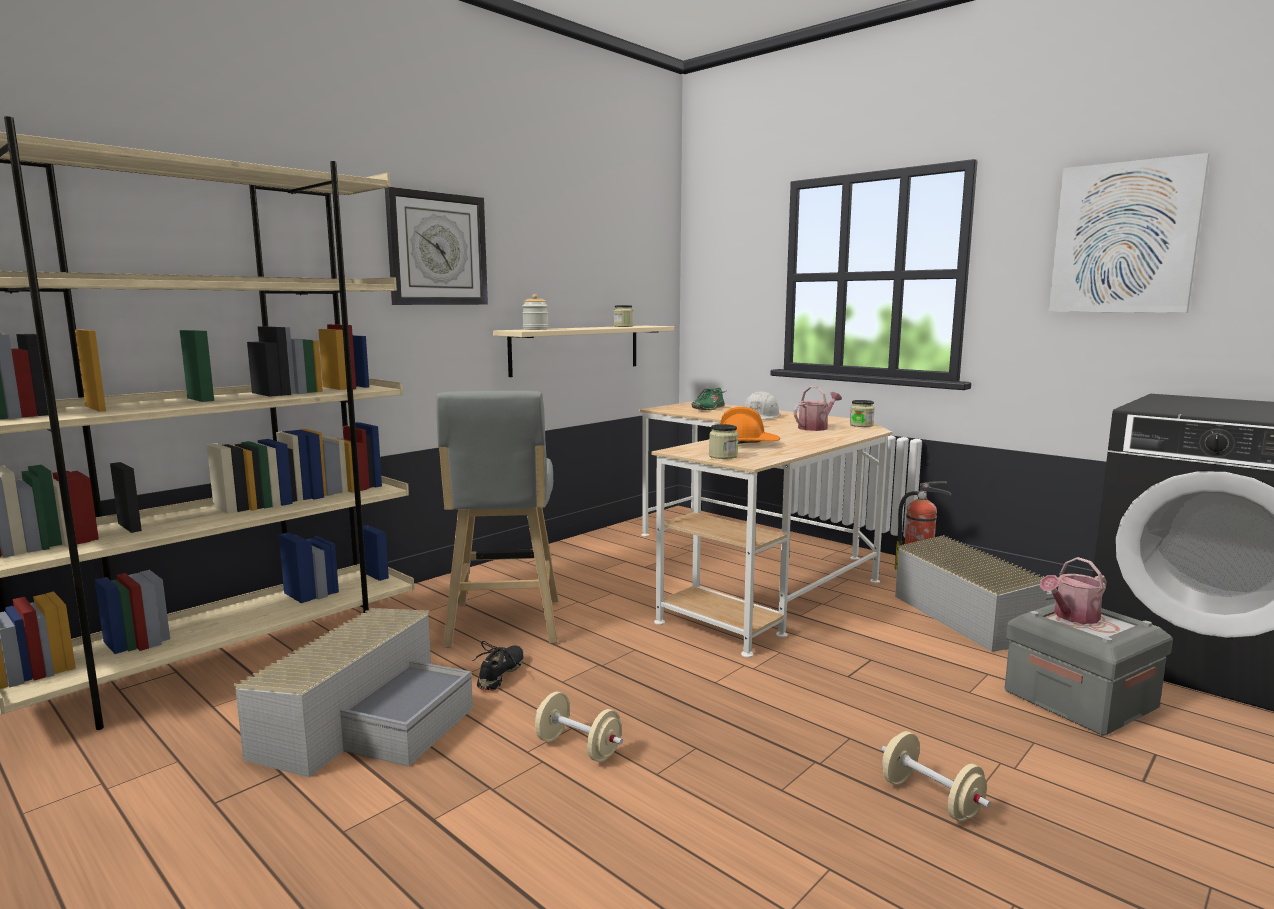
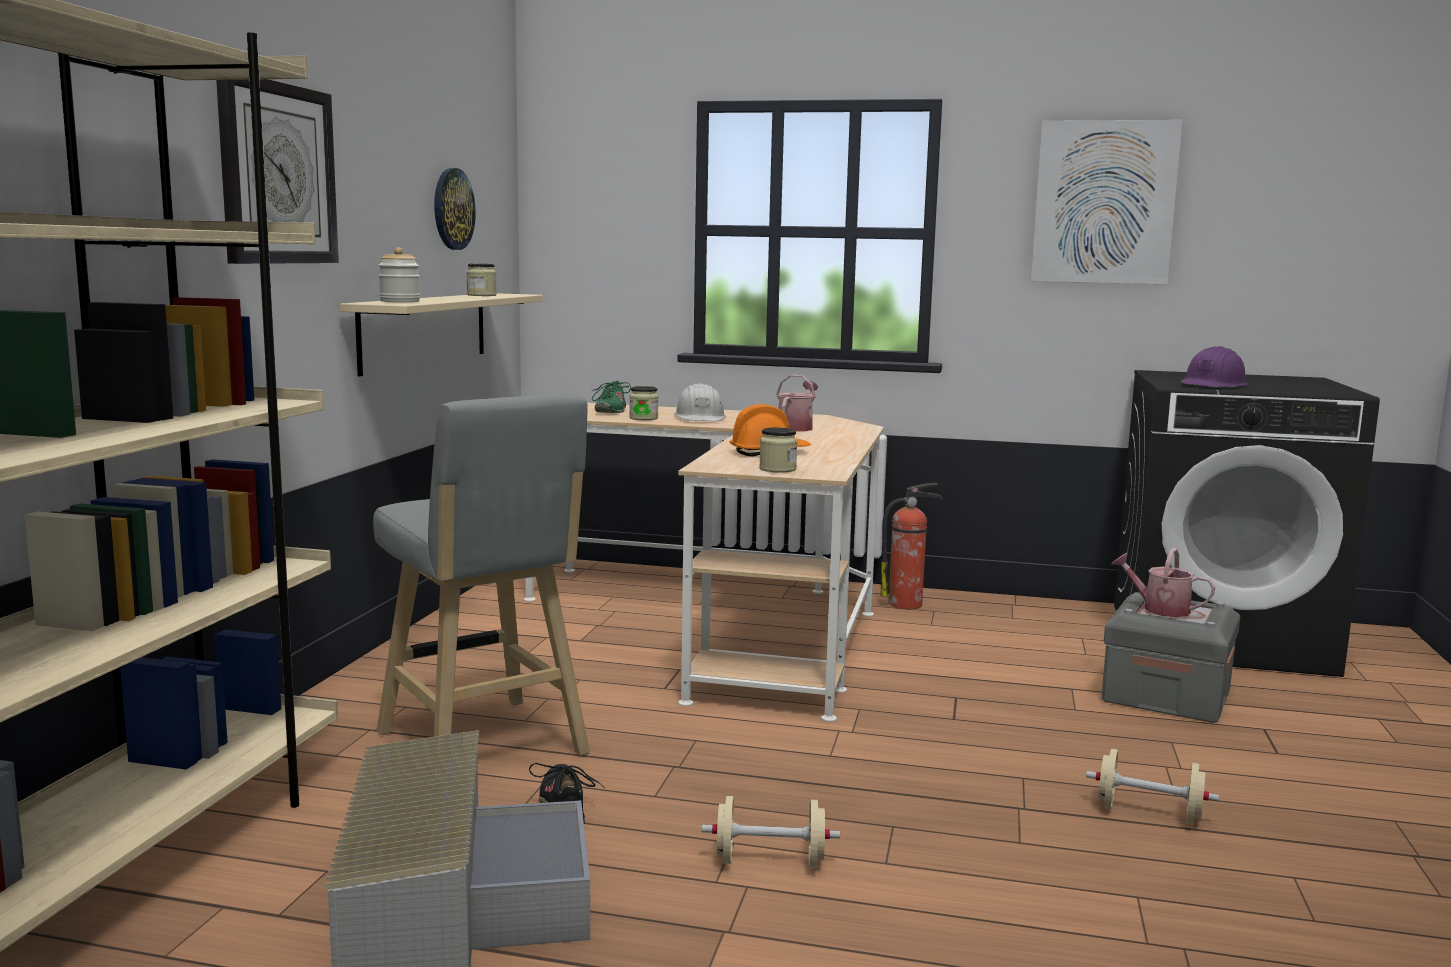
camera: 30 degrees left, 0 degrees up
(607, 269) = (452, 209): none -> wall clock
(861, 425) = (837, 421): jar -> jar (643, 418)
(975, 614) = (999, 633): grey storage box -> none
(1072, 617) = (1159, 609): watering can -> watering can turned 90 degrees clockwise
(1193, 409) = (1213, 385): none -> purple hard hat

